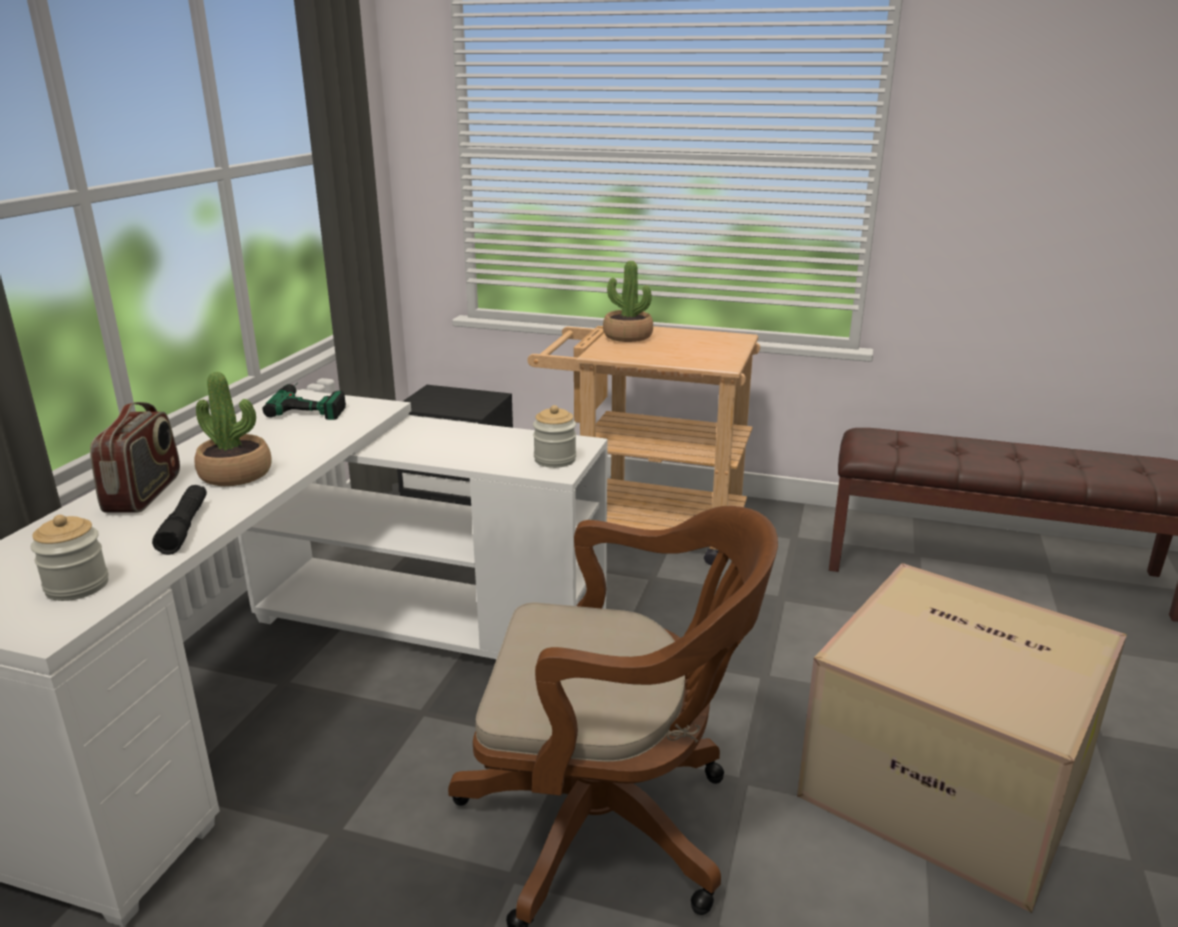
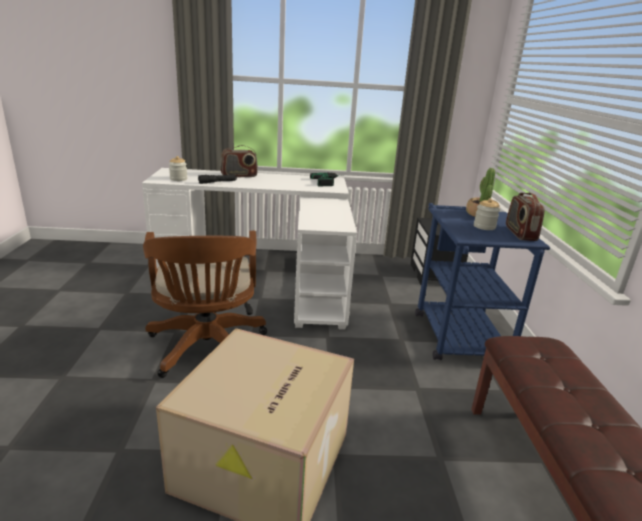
camera: 70 degrees right, 0 degrees up
(236, 474) = (259, 182): potted plant -> none
(555, 460) = (321, 224): jar -> jar (484, 227)
(645, 526) = (456, 331): beige cart -> blue cart
(711, 336) = (520, 233): none -> radio

